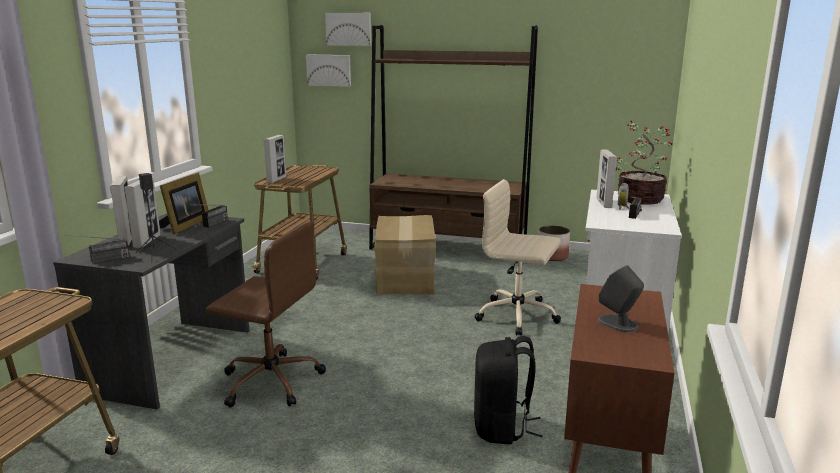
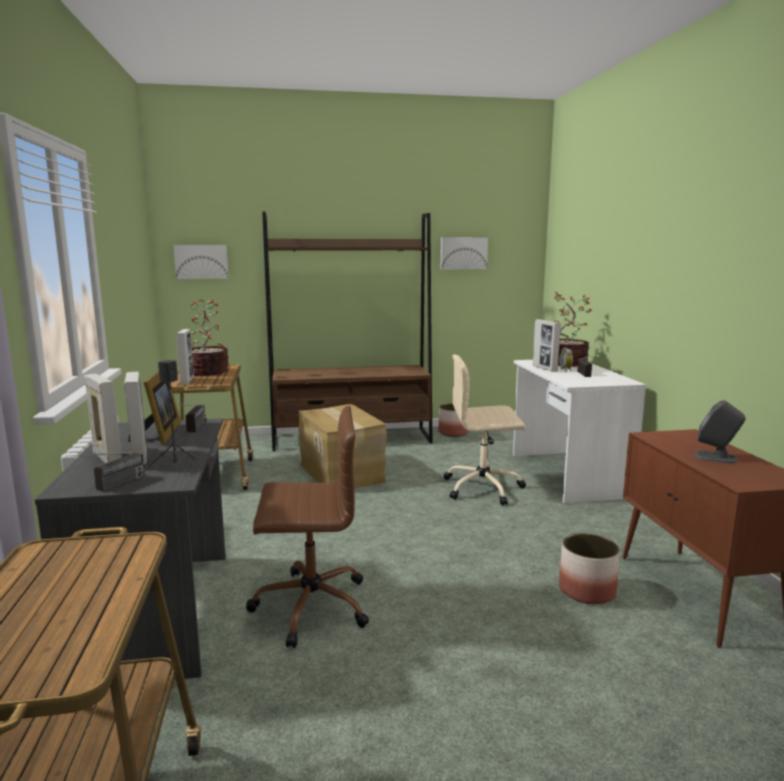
camera: 25 degrees left, 5 degrees down
(304, 173) = (208, 372): none -> potted plant
(349, 29) = (224, 217): picture -> picture (463, 253)
(502, 428) = (587, 591): black backpack -> planter

